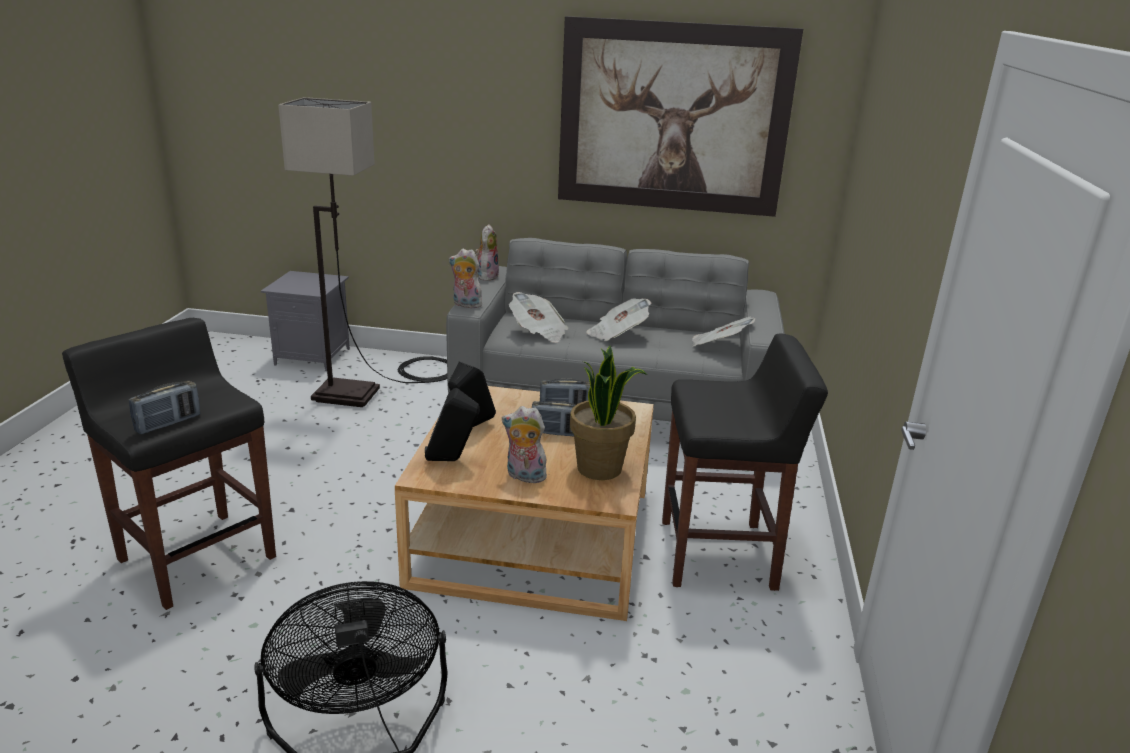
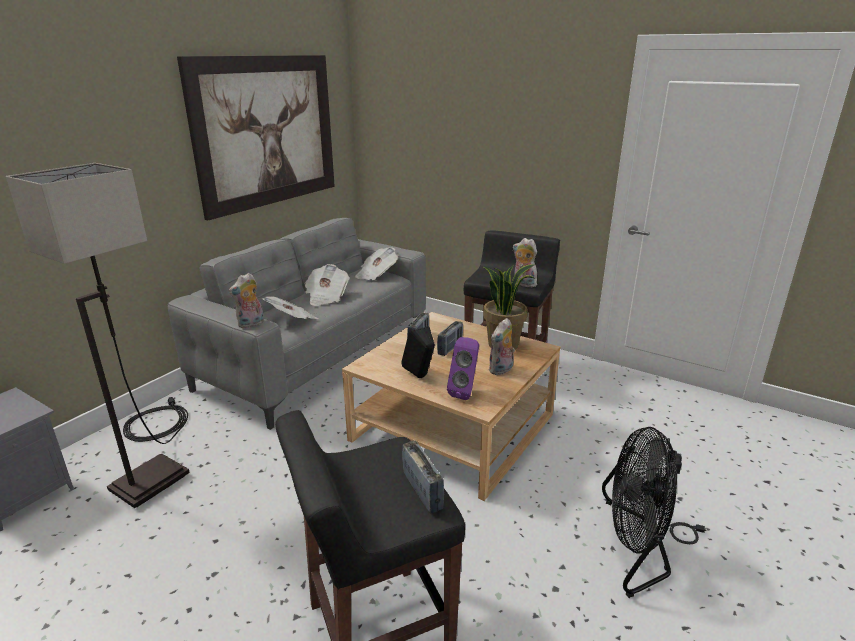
camera: 65 degrees left, 0 degrees up
(452, 460) = (465, 392): black speaker -> purple speaker
(487, 276) = (196, 306): plush toy -> plush toy (523, 284)

